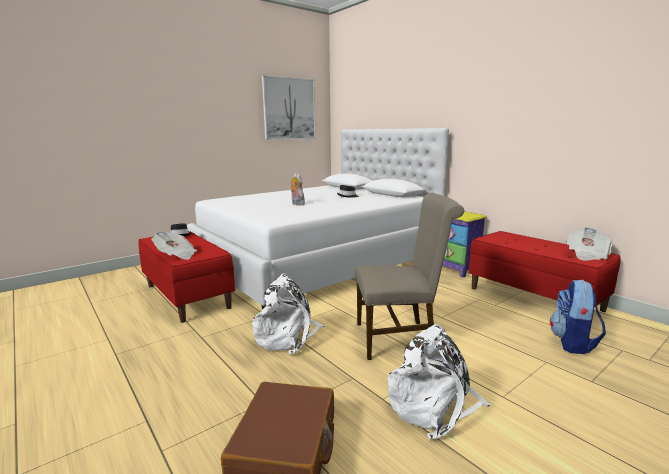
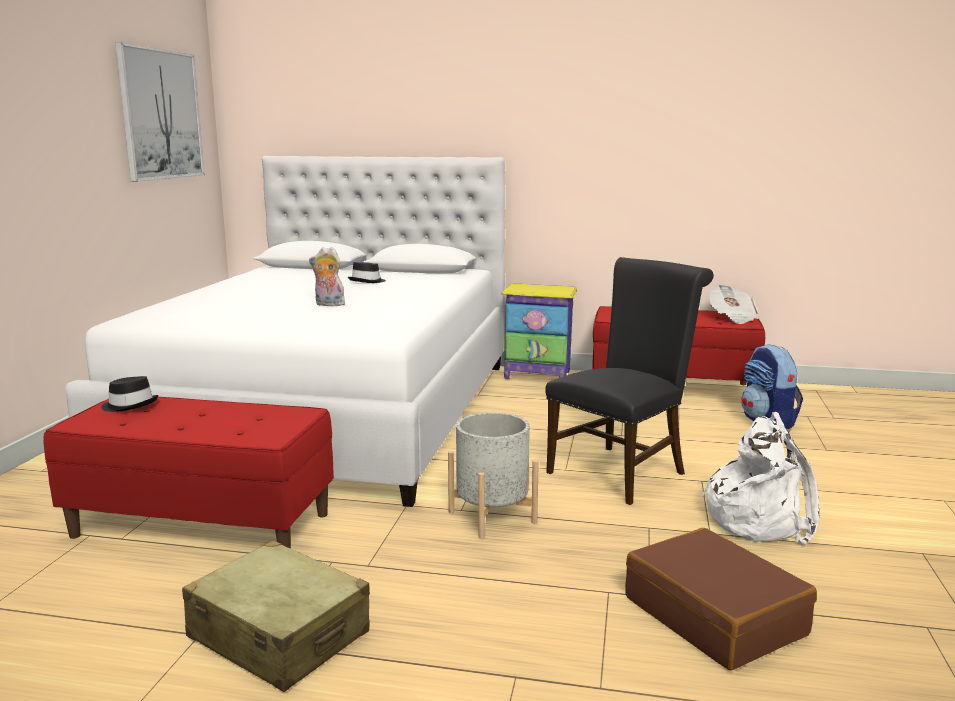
camera: 40 degrees left, 0 degrees up
(123, 352) = (279, 635): none -> beige suitcase
(176, 256) = (237, 434): newspaper -> none
(288, 336) = (492, 517): white backpack -> grey planter
(401, 338) = (621, 471): beige chair -> black chair

